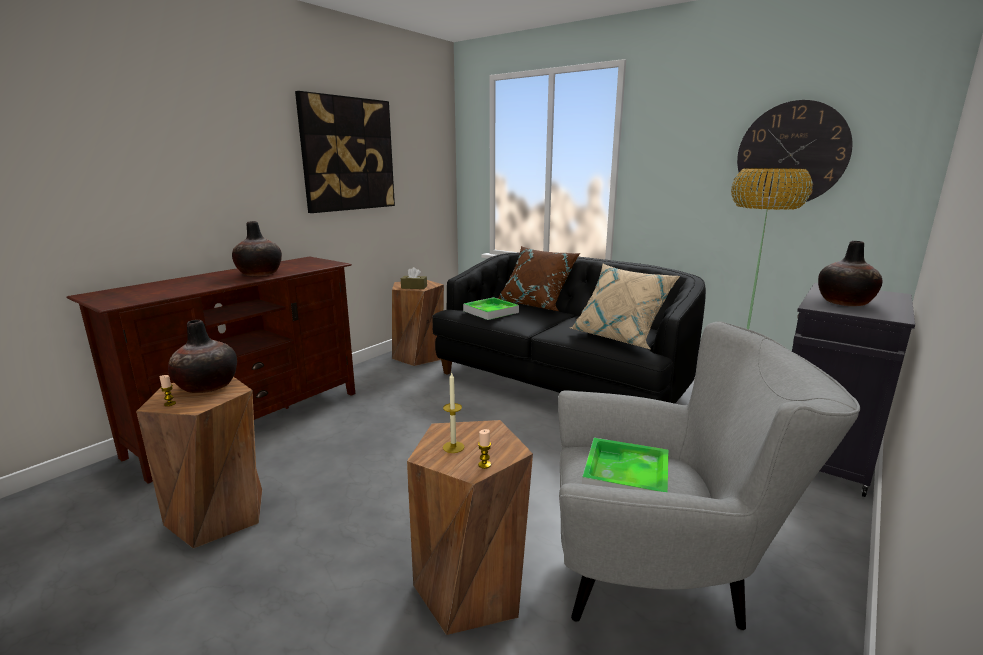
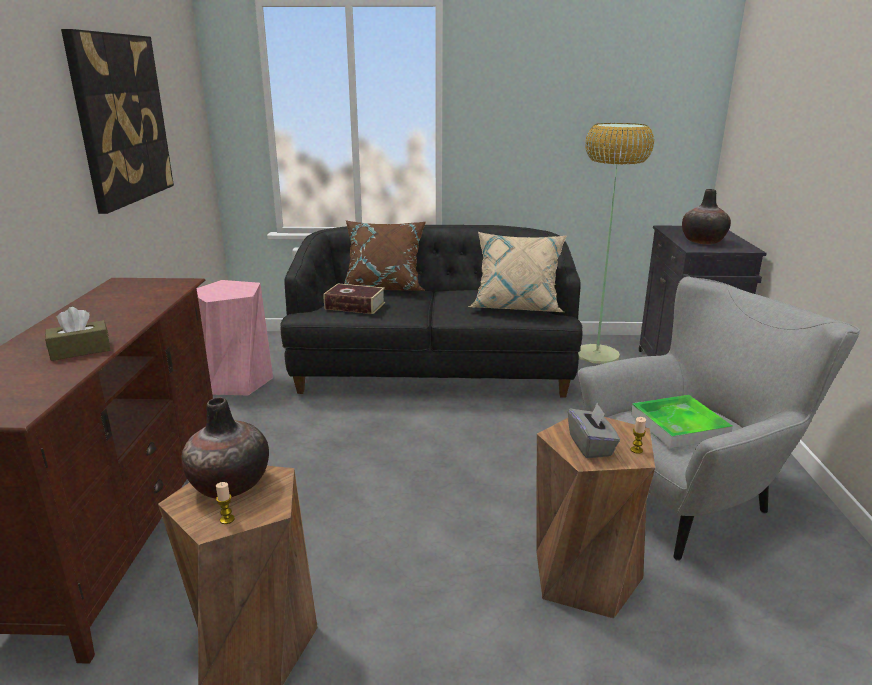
camera: 35 degrees left, 5 degrees up
(260, 274) = (117, 318): vase -> none
(414, 287) = (230, 293): brown tissue box -> brown tissue box (80, 350)
(418, 356) = (237, 381): brown stool -> pink stool
(453, 447) = (591, 446): candle -> grey tissue box
(490, 311) = (355, 306): tray -> book
(791, 154) = (614, 107): wall clock -> none

